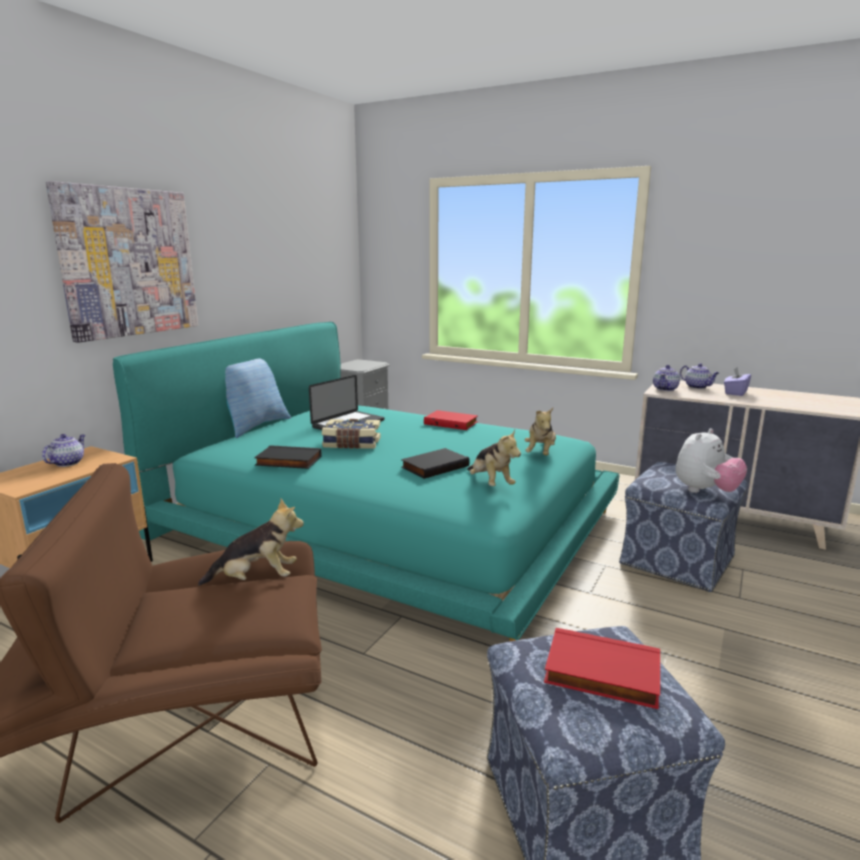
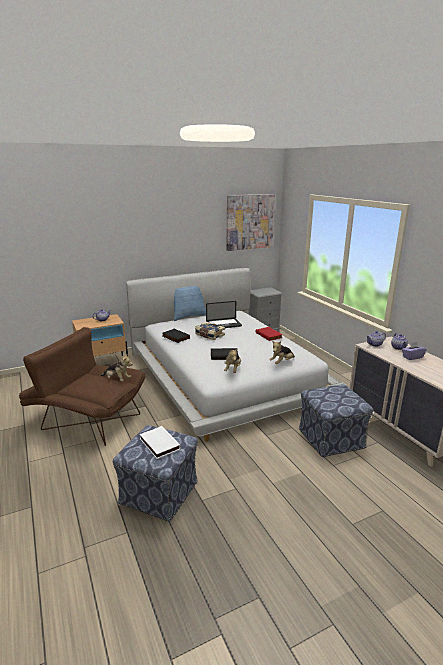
camera: 35 degrees right, 5 degrees up
(128, 262) = (140, 241): picture -> picture (249, 222)
(387, 520) = (225, 375): turquoise bed -> white bed
(601, 674) = (158, 444): red book -> white book
(705, 491) = (330, 405): plush toy -> none

